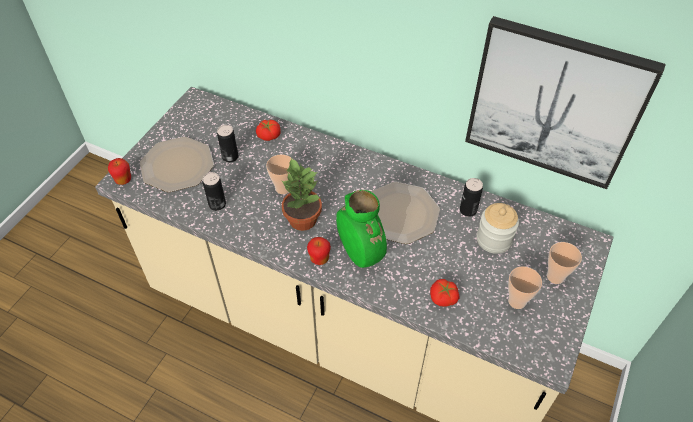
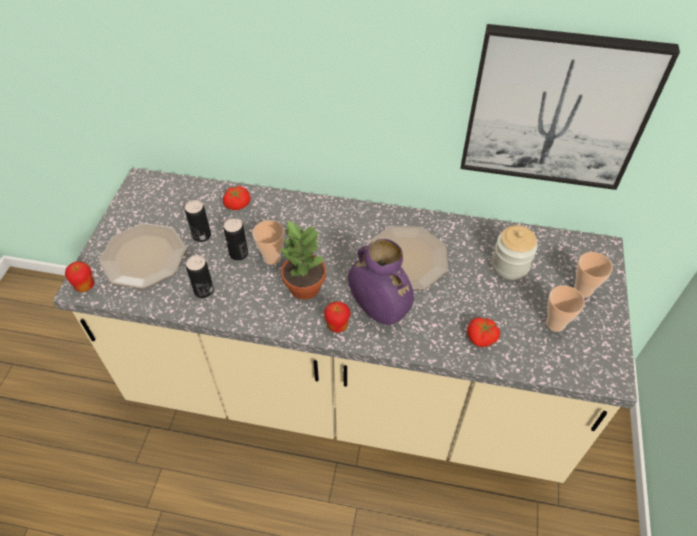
camera: 15 degrees left, 0 degrees up
(359, 253) = (378, 310): green vase -> purple vase
(468, 210) = (473, 241): can -> can (239, 254)

